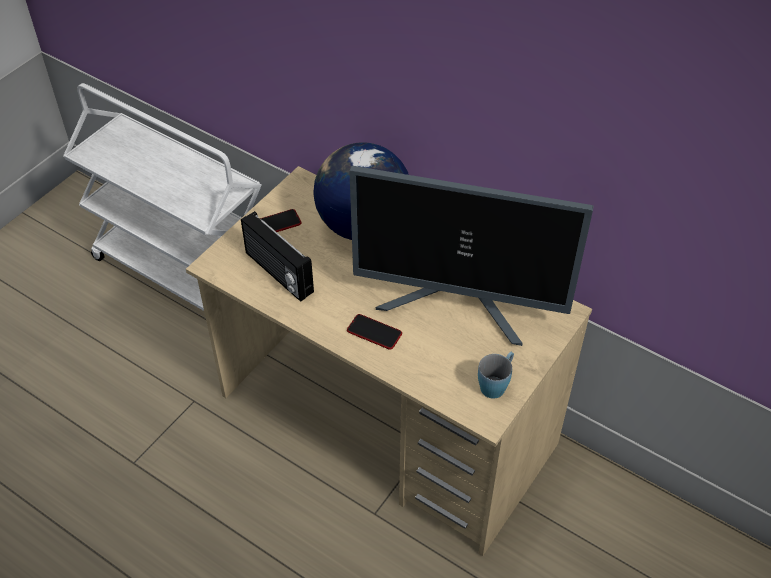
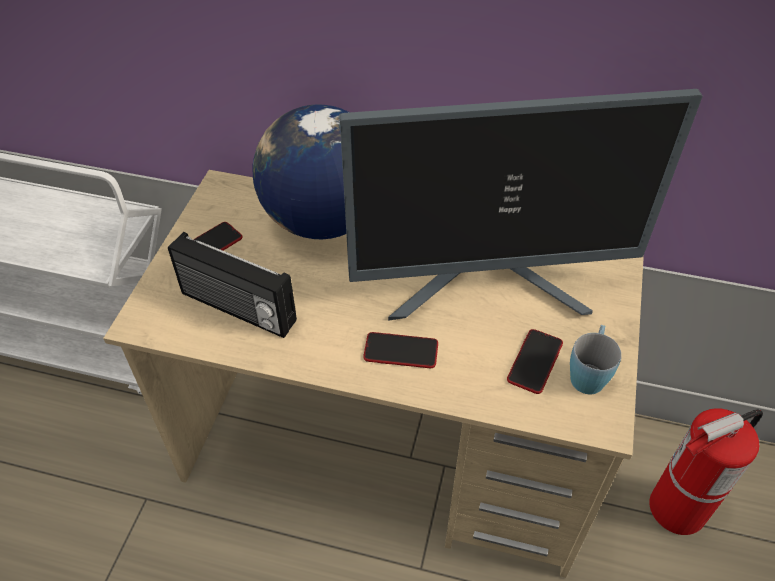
camera: 20 degrees left, 0 degrees up
(462, 366) = (535, 362): none -> phone
(599, 538) = (676, 509): none -> fire extinguisher

